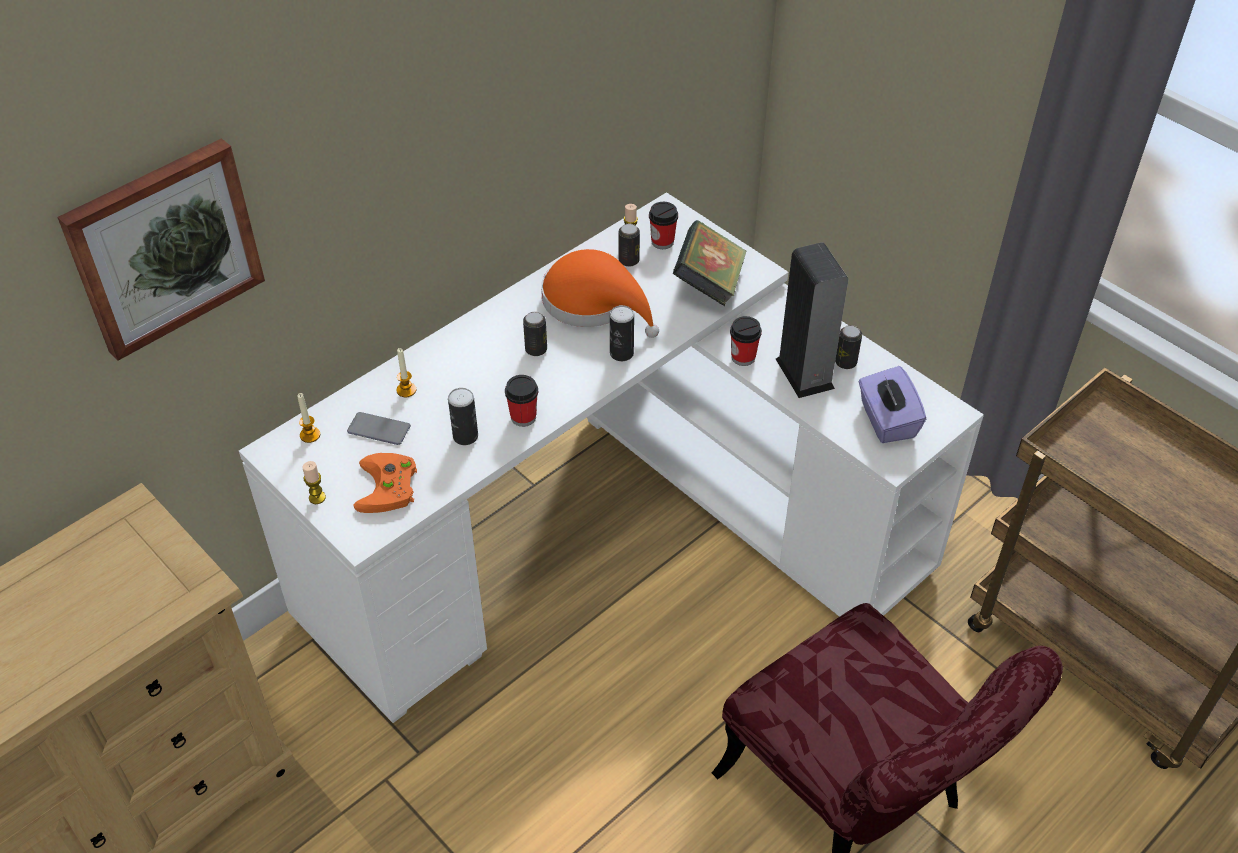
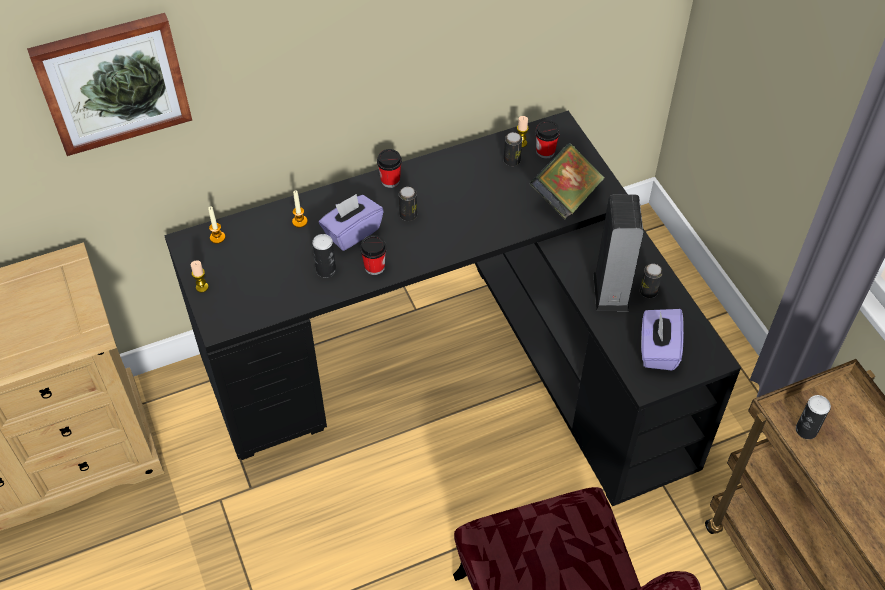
camera: 20 degrees right, 5 degrees up
(378, 429) = (267, 247): phone -> none
(389, 488) = (254, 295): orange game controller -> none
(477, 385) = (352, 232): none -> purple tissue box
(595, 302) = (470, 188): orange hat -> none
(614, 531) = (460, 363): white desk -> black desk
(621, 353) = (471, 236): can -> can (806, 430)
(743, 357) = (568, 264): cup -> cup (390, 180)

